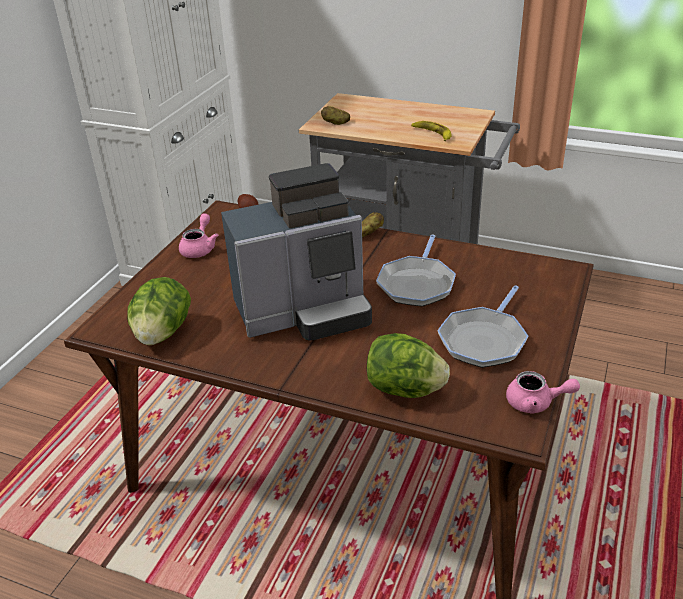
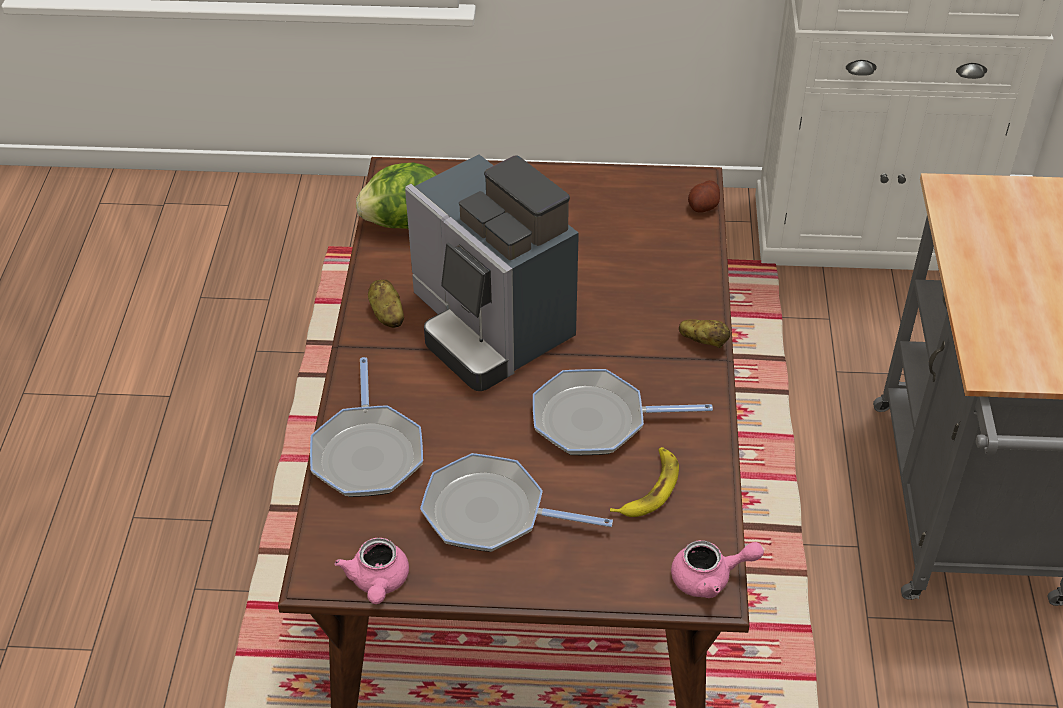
camera: 70 degrees right, 10 degrees up
(199, 248) = (589, 192): pink teapot -> pink teapot (710, 578)
(335, 123) = (970, 207): potato -> potato (386, 314)
(405, 390) = (367, 453): lettuce -> frying pan
(432, 134) = (1006, 329): banana -> banana (649, 488)

